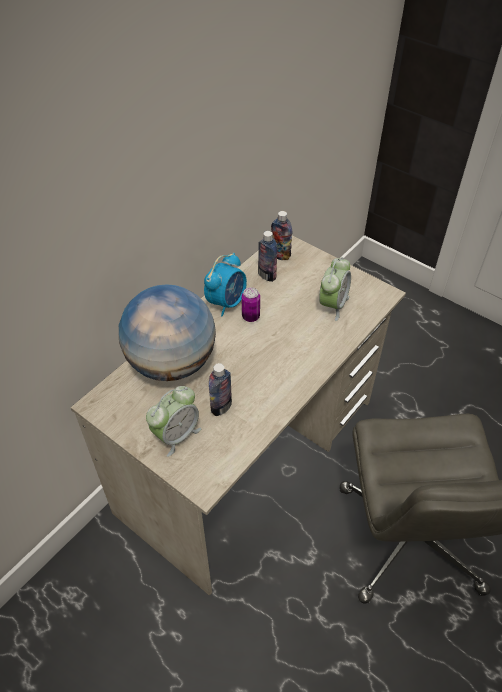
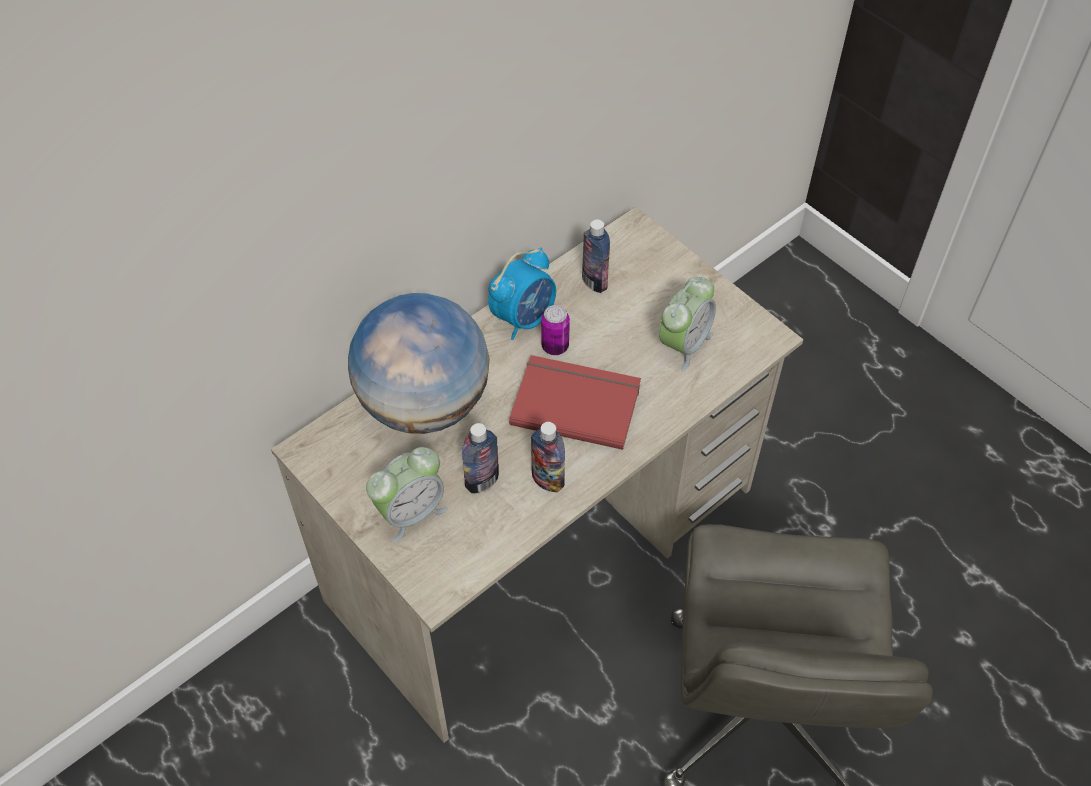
camera: 10 degrees right, 5 degrees up
(272, 348) = (576, 402): none -> red book
(280, 255) = (622, 250): bottle -> bottle (547, 480)

